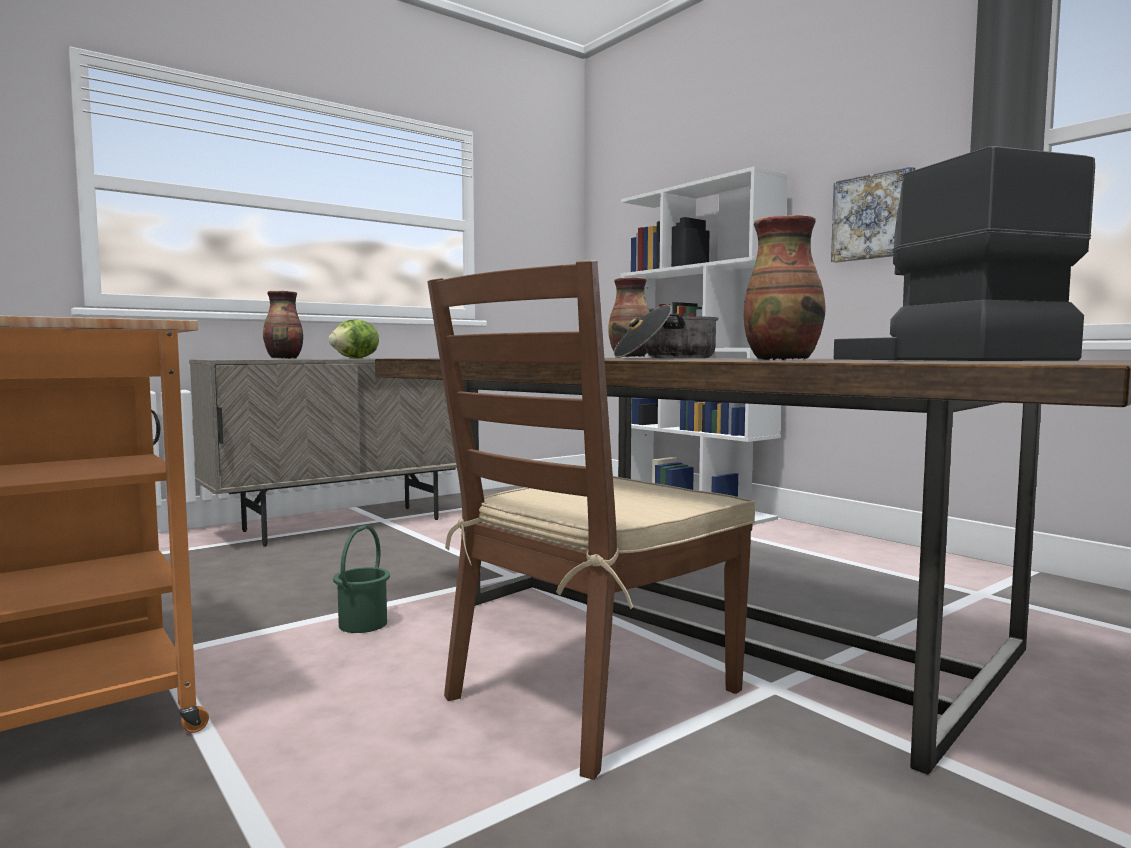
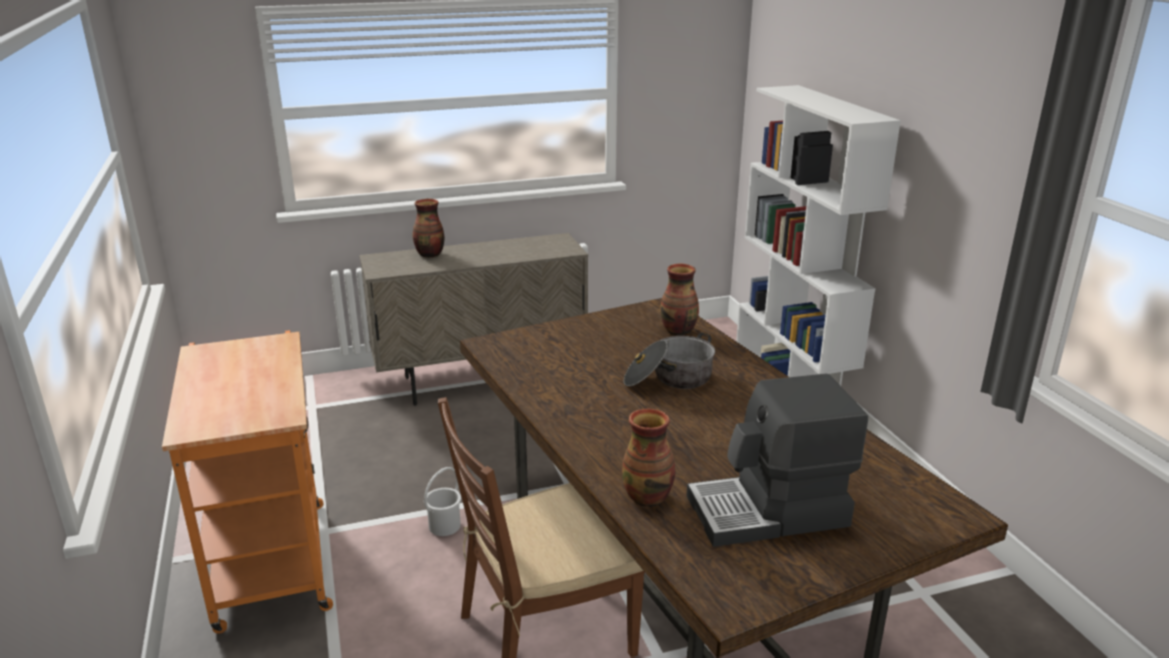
camera: 20 degrees right, 20 degrees up
(356, 358) = (486, 256): lettuce -> none
(362, 624) = (444, 526): green bucket -> white bucket
(874, 217) = (960, 201): picture -> none
(944, 360) = (769, 512): coffee machine -> coffee machine turned 105 degrees counterclockwise

